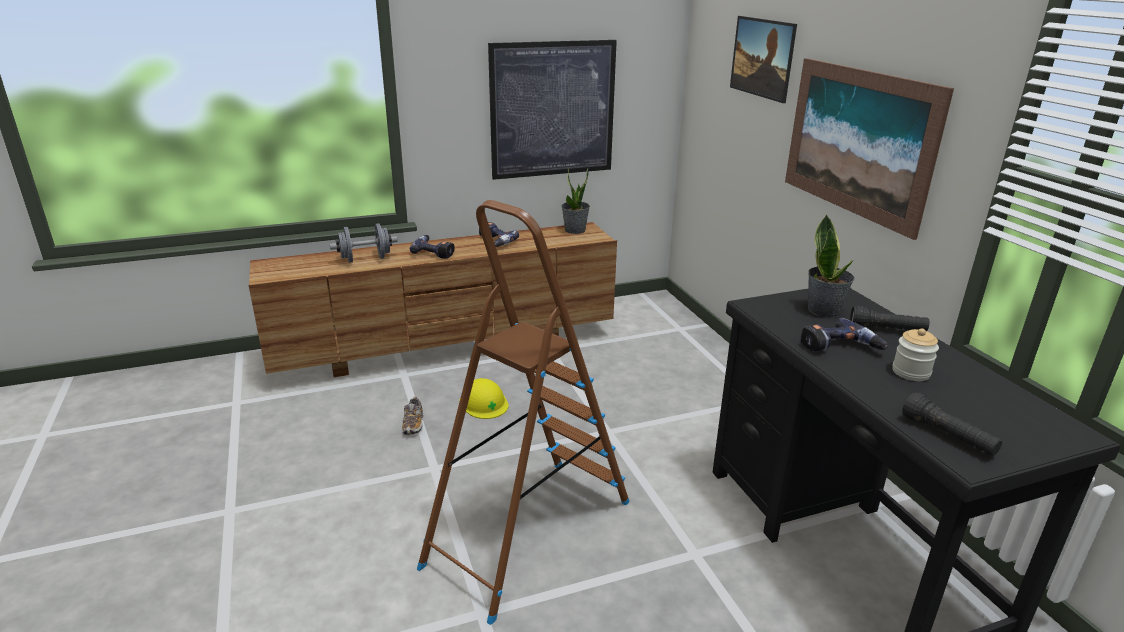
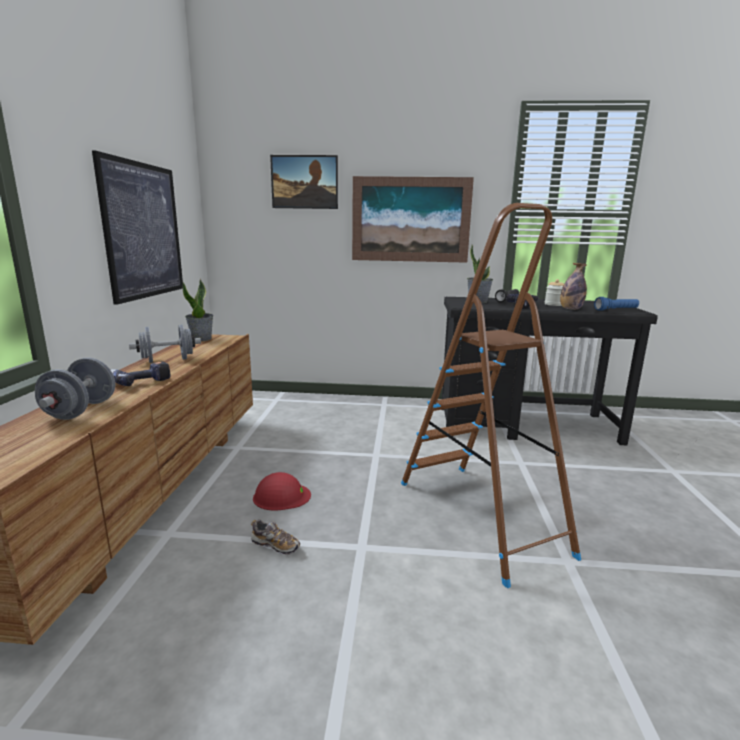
camera: 65 degrees left, 10 degrees down
(483, 403) = (281, 496): yellow hard hat -> red hard hat
(495, 242) = (167, 360): power drill -> grey dumbbell
(877, 389) = (570, 309): none -> bottle
(948, 436) = (616, 310): black flashlight -> blue flashlight

